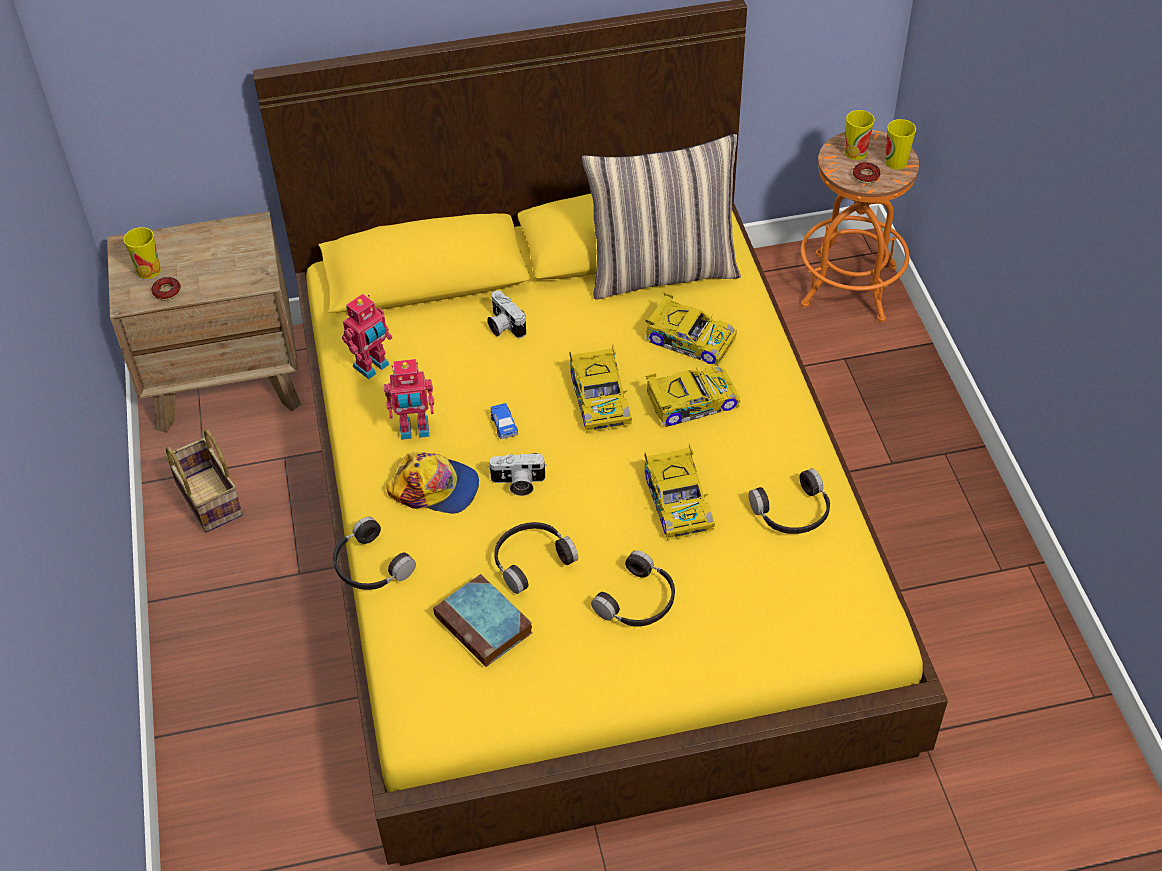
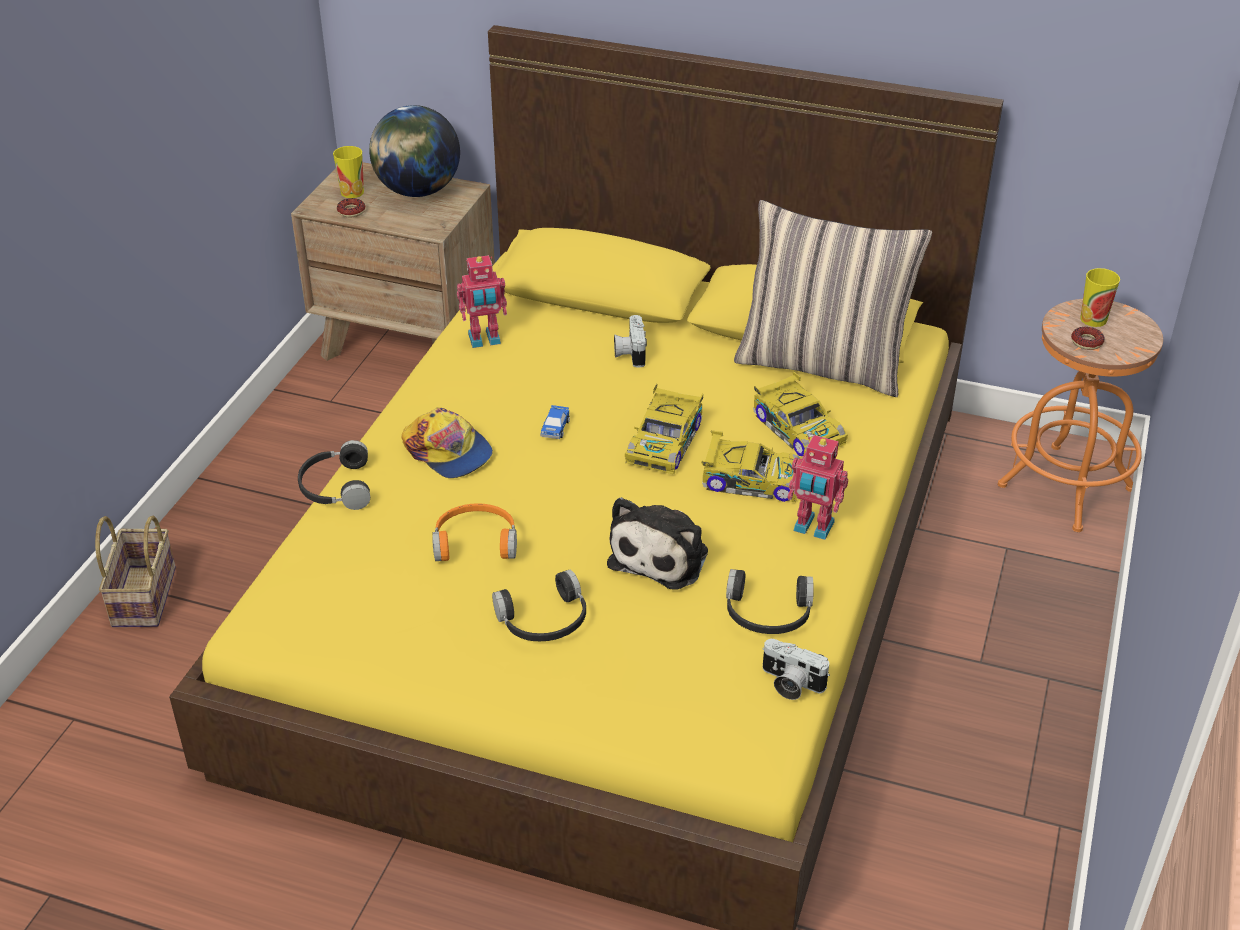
camera: 30 degrees right, 10 degrees down
(207, 499) = (313, 422): basket -> basket (142, 595)
(210, 245) = (417, 191): none -> globe
(414, 430) = (474, 401): toy robot -> toy robot (813, 528)
(485, 625) = (385, 575): book -> none
(518, 483) = (524, 478): camera -> camera (790, 683)
(530, 559) = (475, 541): black headphones -> orange headphones
(678, 500) = (662, 555): toy car -> plush toy
(896, 162) = (1132, 341): cup -> none

